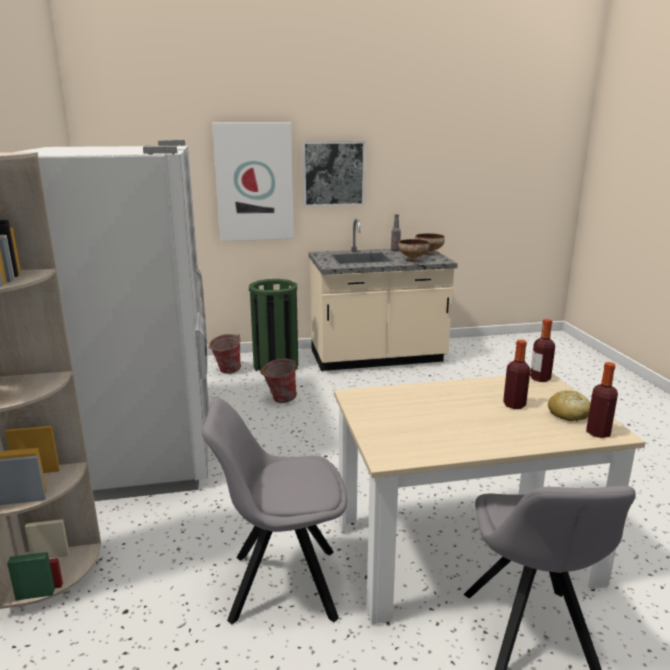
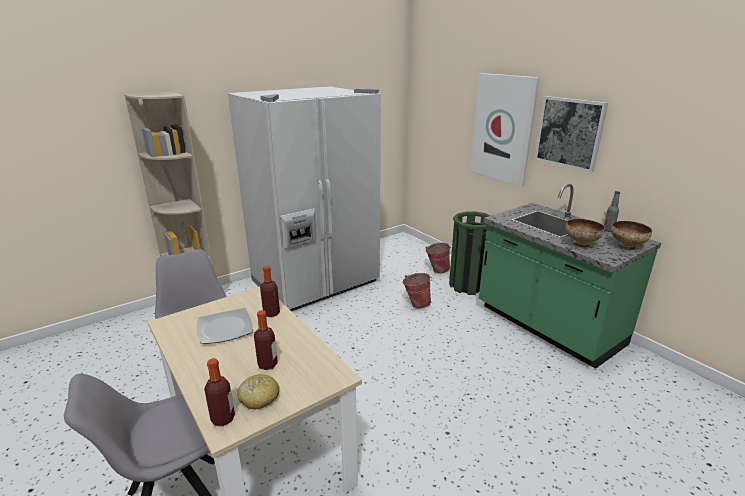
camera: 65 degrees right, 5 degrees up
(377, 357) = (547, 326): beige counter -> green counter
(428, 420) = (225, 328): none -> plate
(540, 378) = (337, 373): bottle -> bottle (271, 313)

